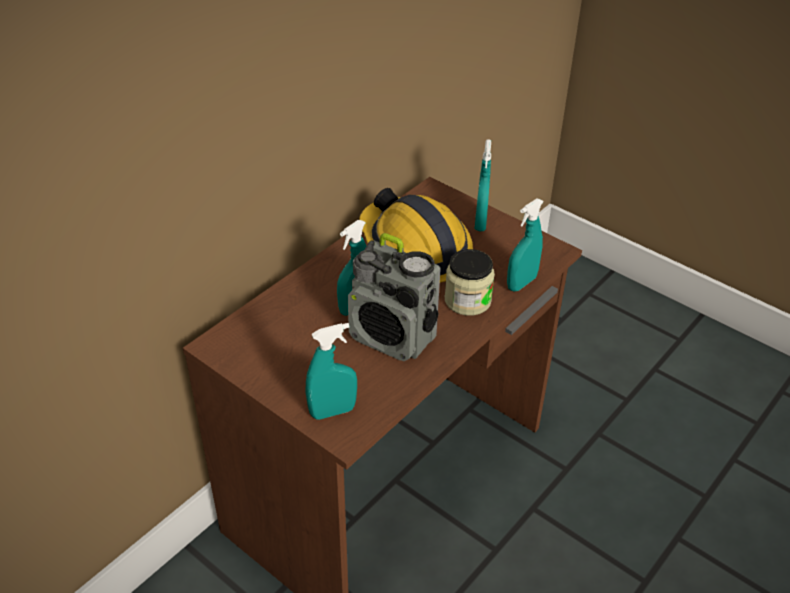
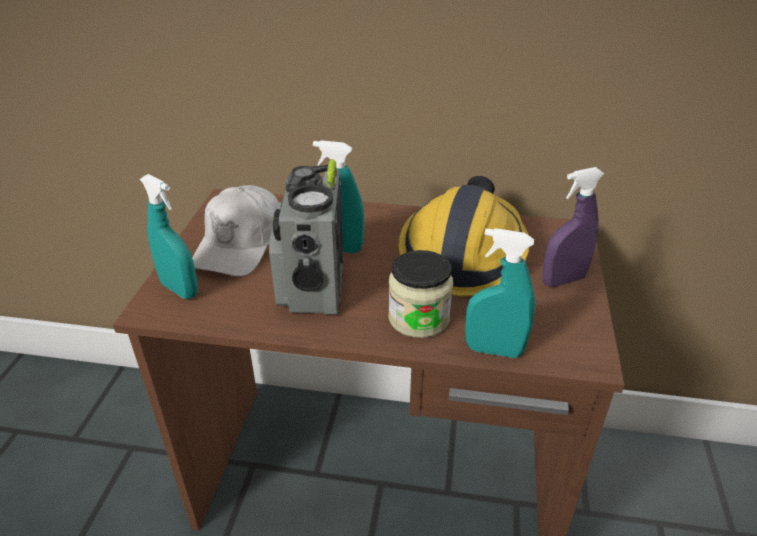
camera: 60 degrees right, 5 degrees down
(297, 357) = (240, 244): none -> white cap
(480, 222) = (563, 280): turquoise spray bottle -> purple spray bottle

